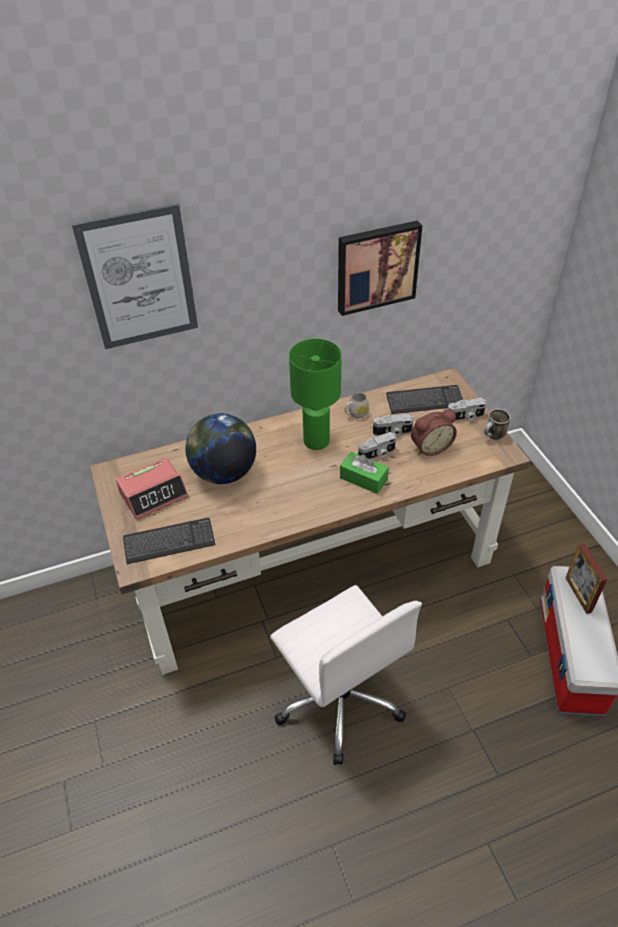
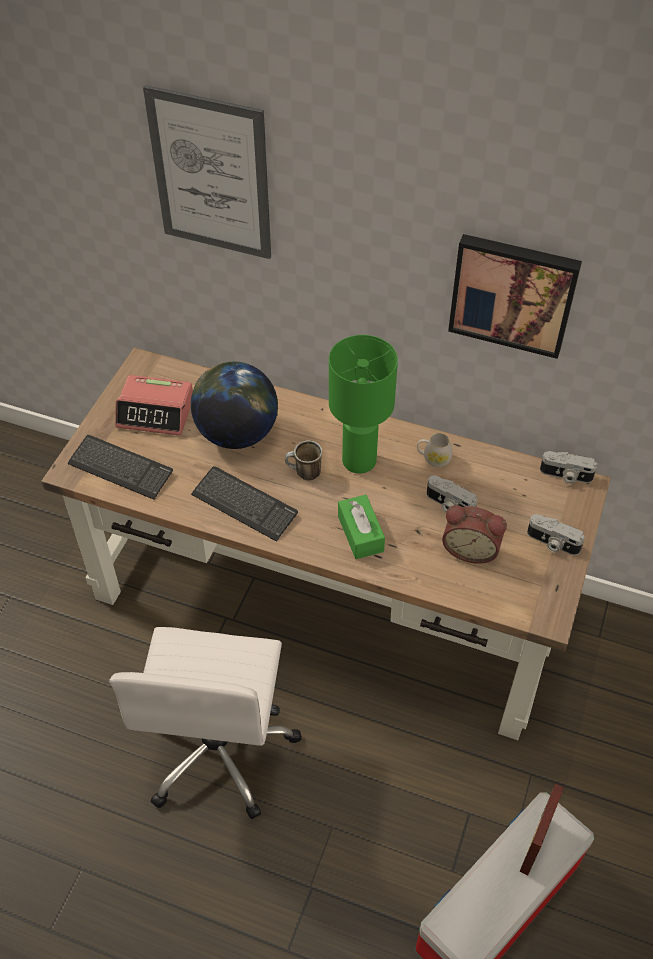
camera: 40 degrees right, 5 degrees up
(377, 454) = (404, 518): camera -> camera (565, 476)
(424, 401) = (526, 493): keyboard -> keyboard (244, 505)
(493, 437) = (557, 587): mug -> mug (304, 474)

